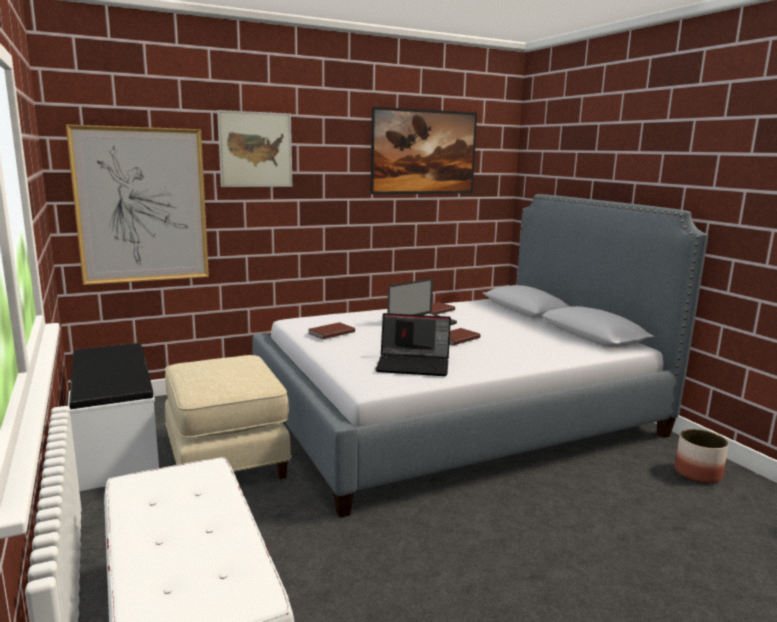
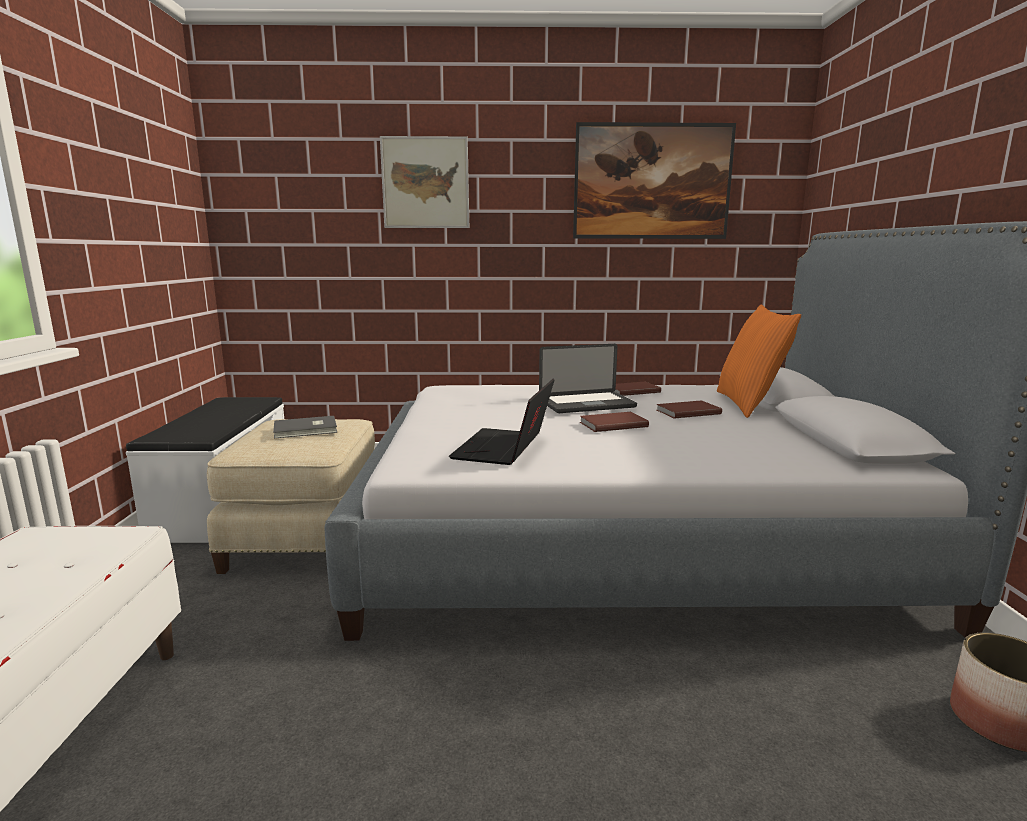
camera: 25 degrees right, 0 degrees up
(142, 206) = (300, 248): picture -> none
(229, 369) = (306, 429): none -> grey book
(330, 332) = (458, 402): brown book -> brown book (686, 412)
(414, 365) = (504, 449): laptop -> laptop turned 75 degrees clockwise
(517, 314) = (749, 404): none -> orange pillow

